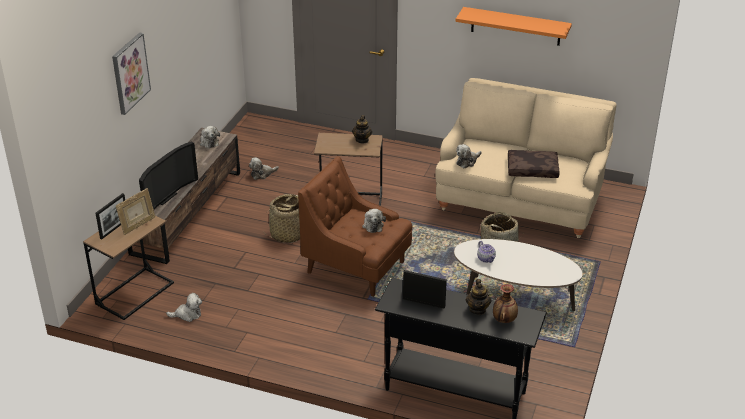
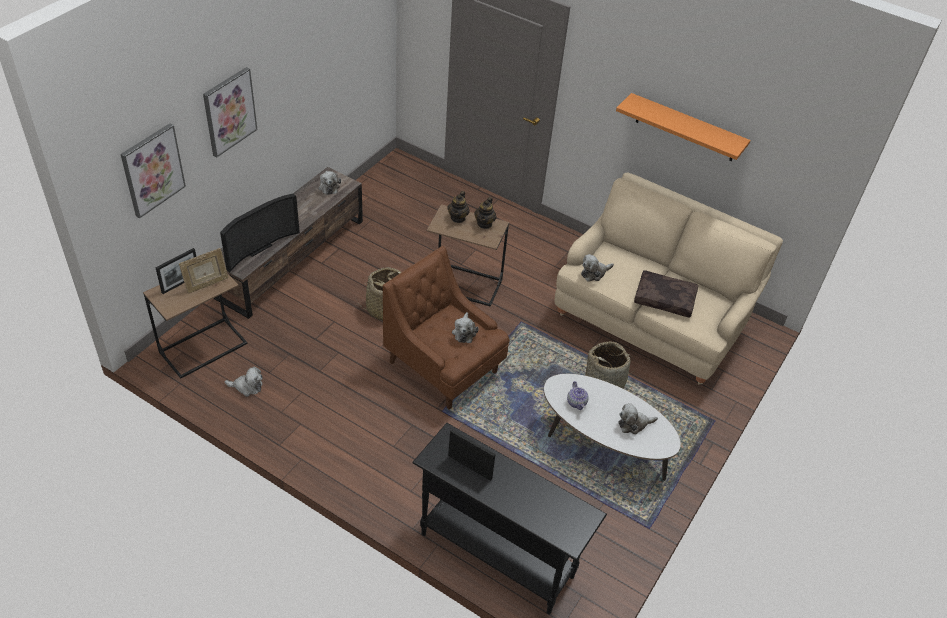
camera: 10 degrees right, 10 degrees up
(81, 126) = (152, 170): none -> picture
(262, 174) = (385, 228): plush toy -> plush toy (634, 424)
(478, 309) = (528, 491): teapot -> teapot (458, 218)
(504, 320) = (553, 513): vase -> none

